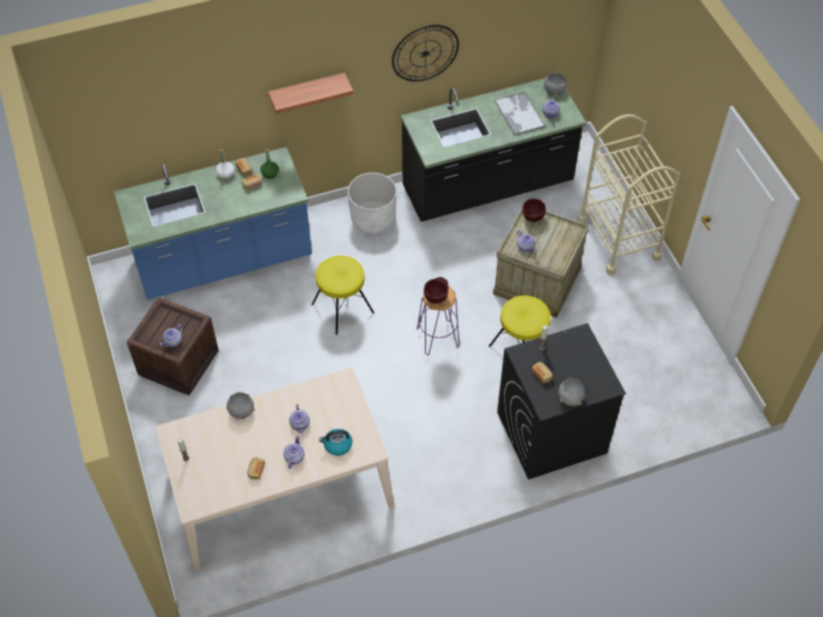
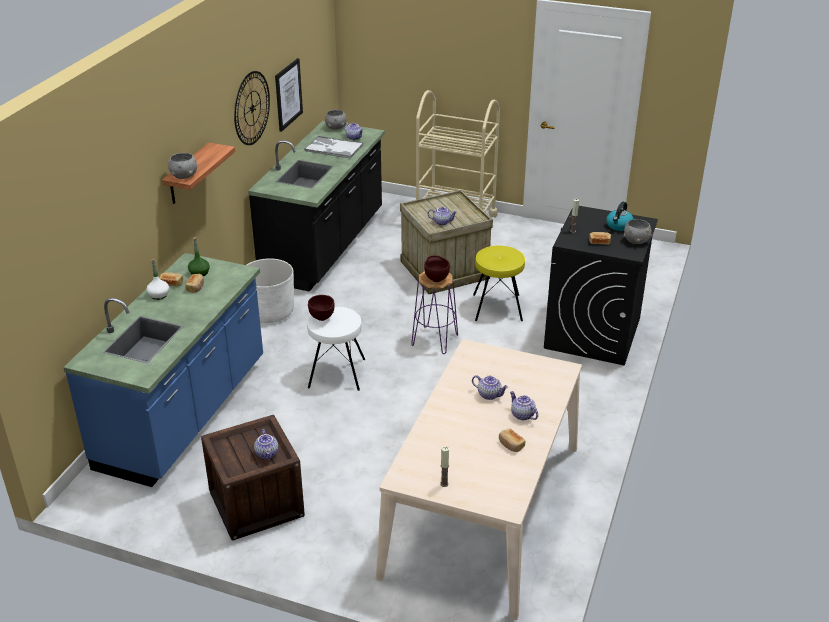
camera: 50 degrees left, 20 degrees down
(241, 412) = (432, 422): grey bowl -> grey bowl (184, 176)
(337, 445) = (537, 384): kettle -> kettle (619, 226)
(342, 308) = (336, 373): yellow stool -> white stool
(496, 47) = (288, 94): none -> picture
(532, 219) = (420, 208): brown bowl -> brown bowl (322, 319)

